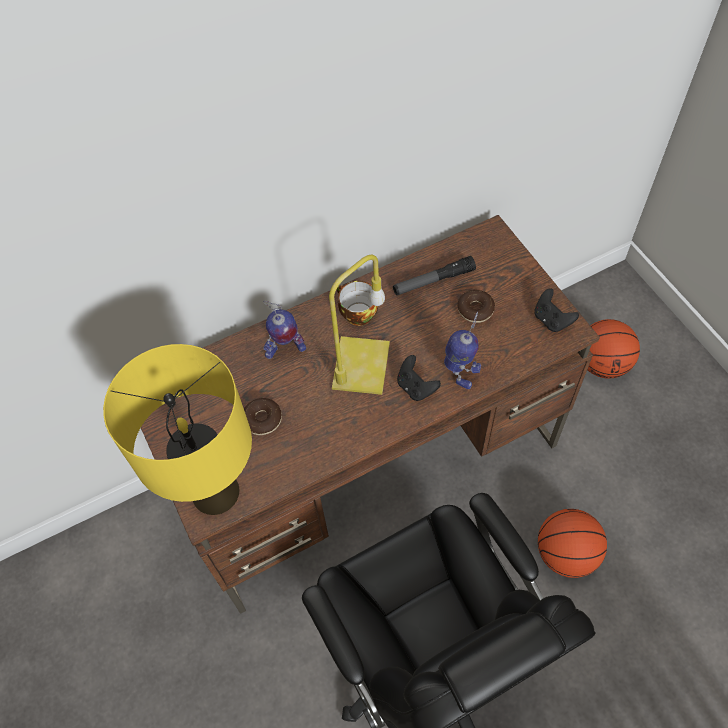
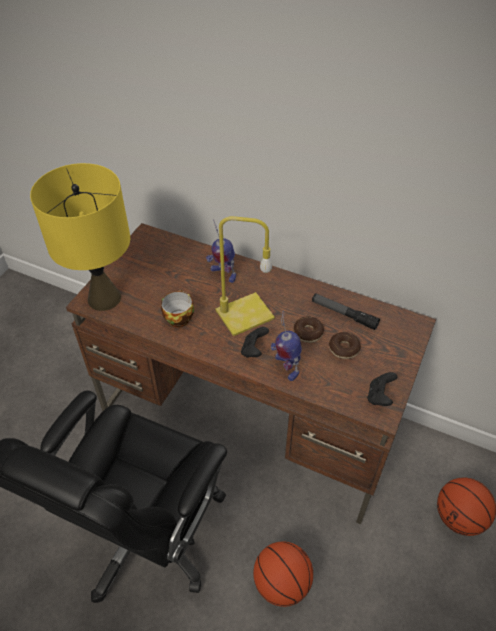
camera: 50 degrees right, 10 degrees down
(262, 419) = (167, 291): donut -> donut (308, 332)
(356, 314) = (280, 291): cup -> cup (178, 317)
(459, 372) = (286, 367): toy robot -> toy robot turned 120 degrees clockwise

